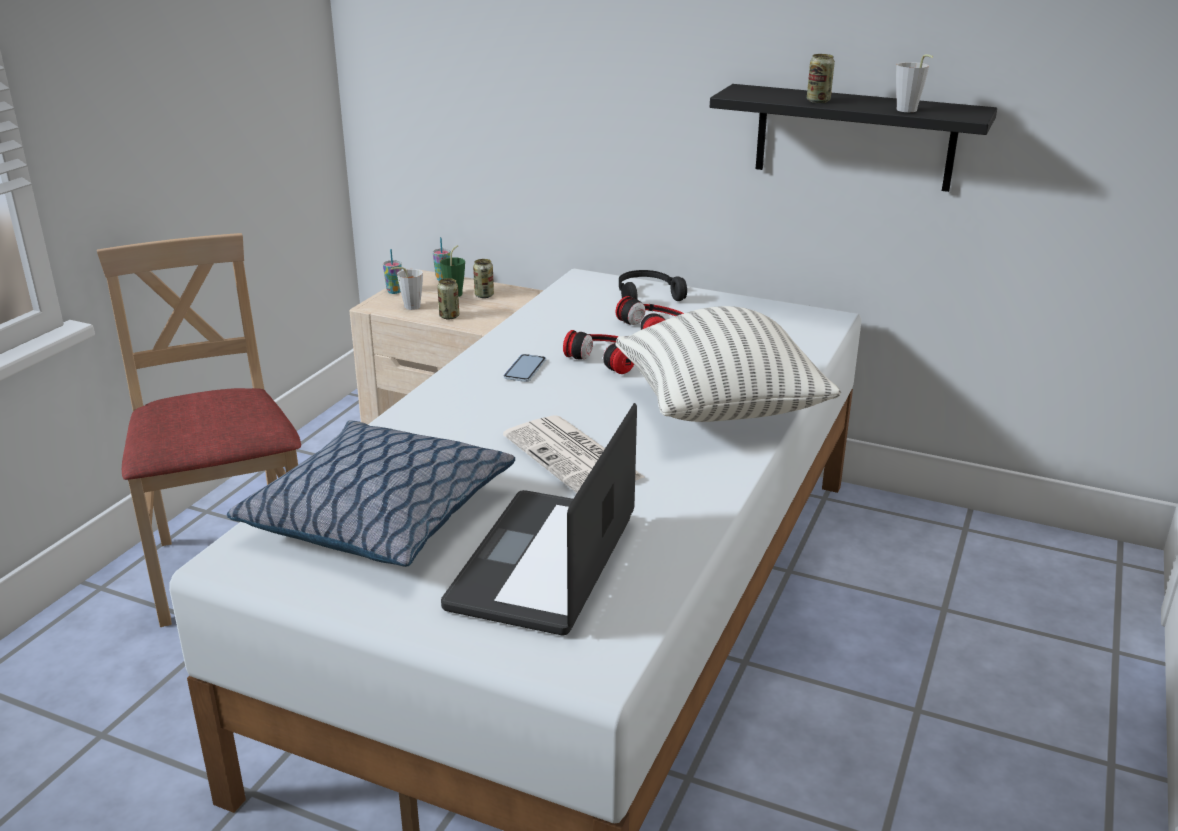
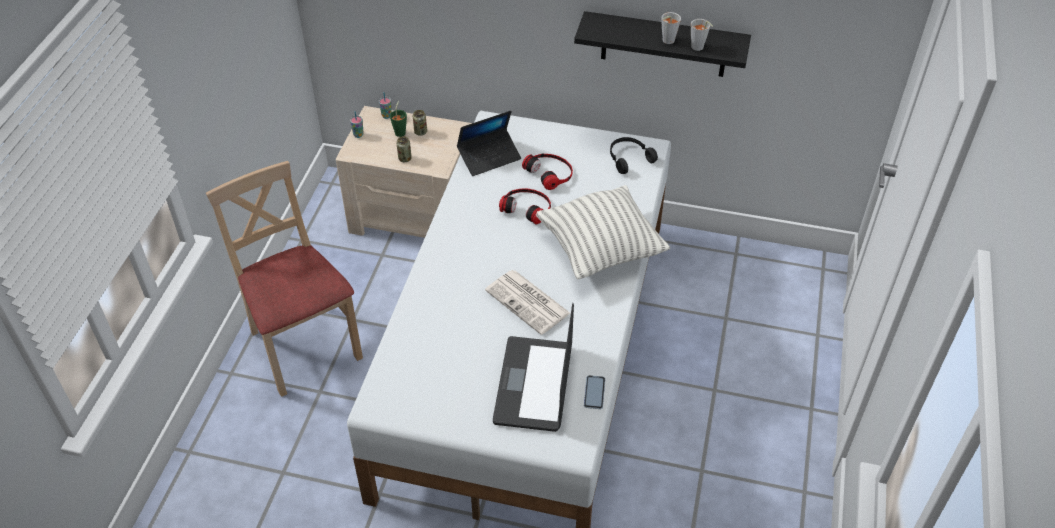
camera: 10 degrees left, 20 degrees up
(378, 515) = (437, 363): pillow -> none
(408, 307) = (374, 152): grey cup -> grey cup (666, 41)
(525, 369) = (479, 226): phone -> phone (594, 393)
(570, 307) = (489, 157): none -> laptop
(646, 296) = (535, 138): black headphones -> black headphones (629, 158)
(818, 101) = (642, 38): can -> none

